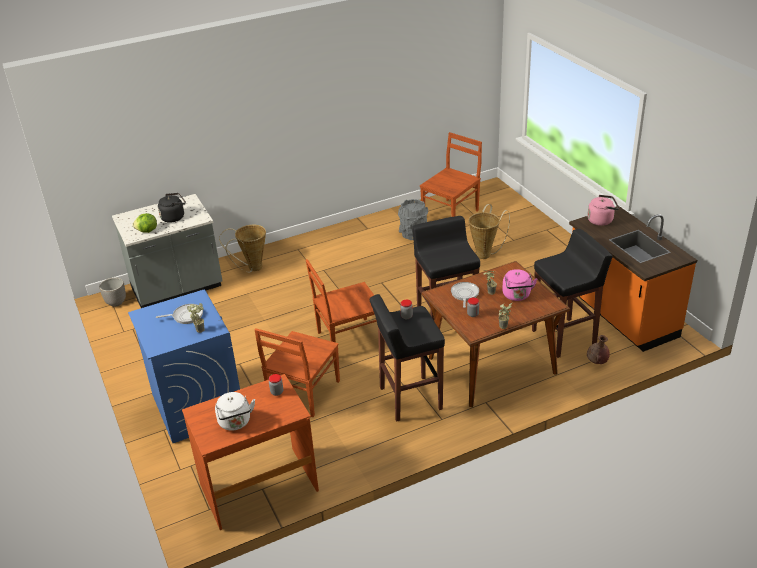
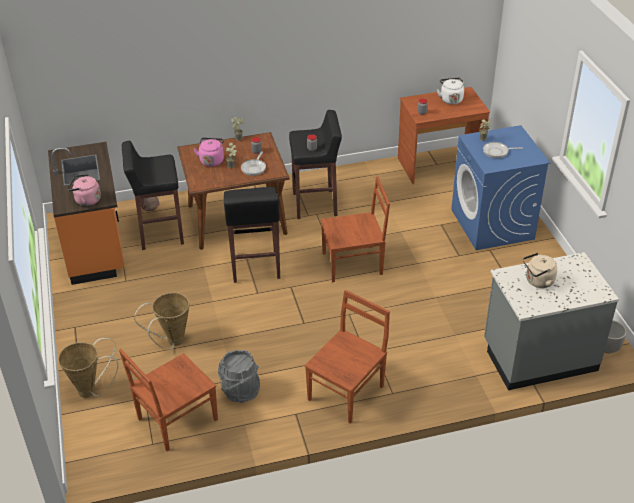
camera: 170 degrees left, 5 degrees up
(147, 231) = (565, 265): lettuce -> none
(174, 217) = (538, 281): black kettle -> beige kettle
(252, 268) = (451, 371): basket -> basket (91, 391)
(303, 393) = (402, 221): brown chair -> brown chair (347, 391)

